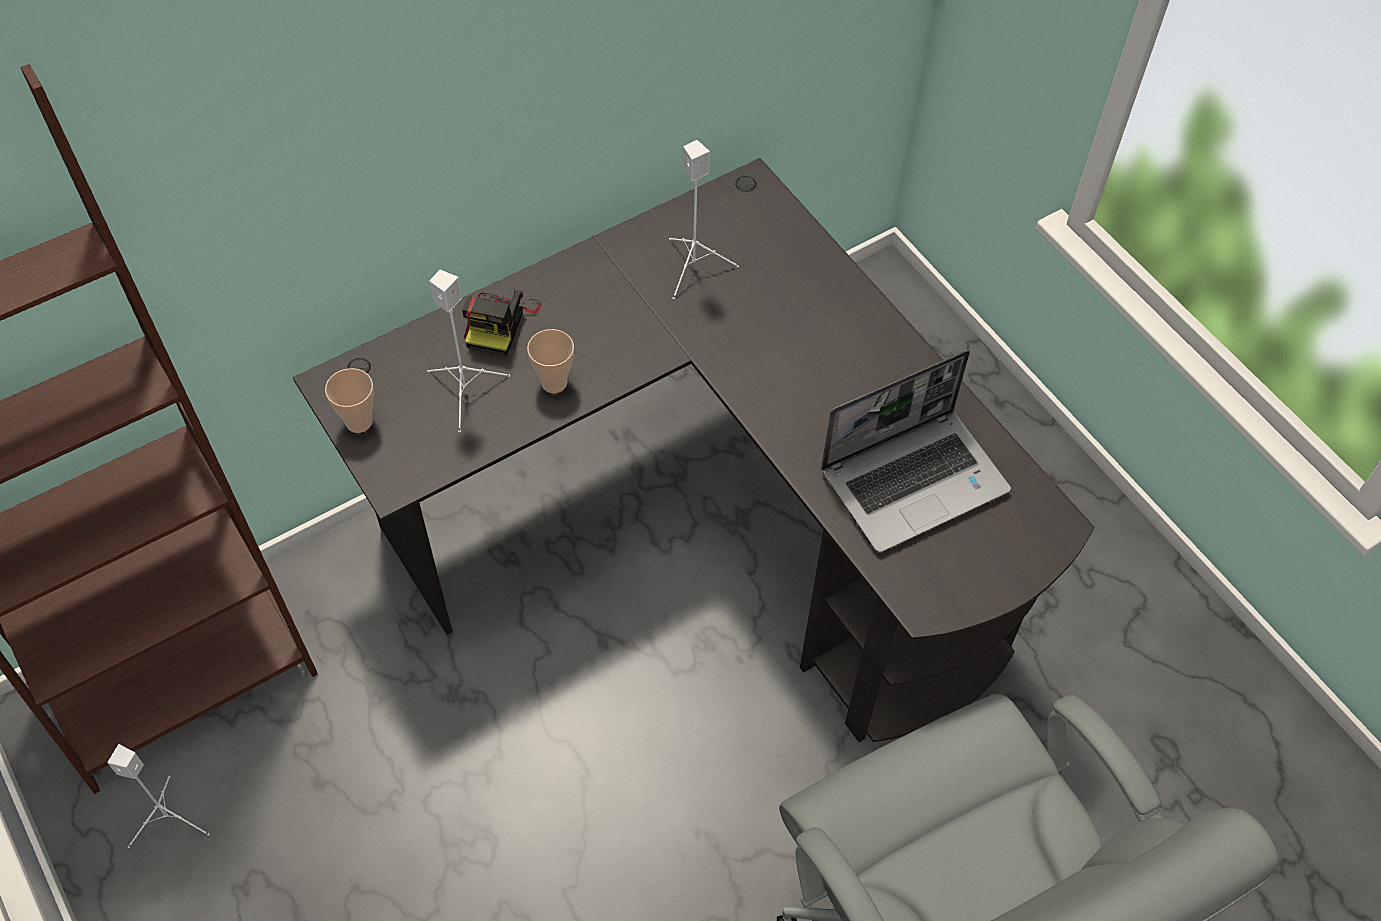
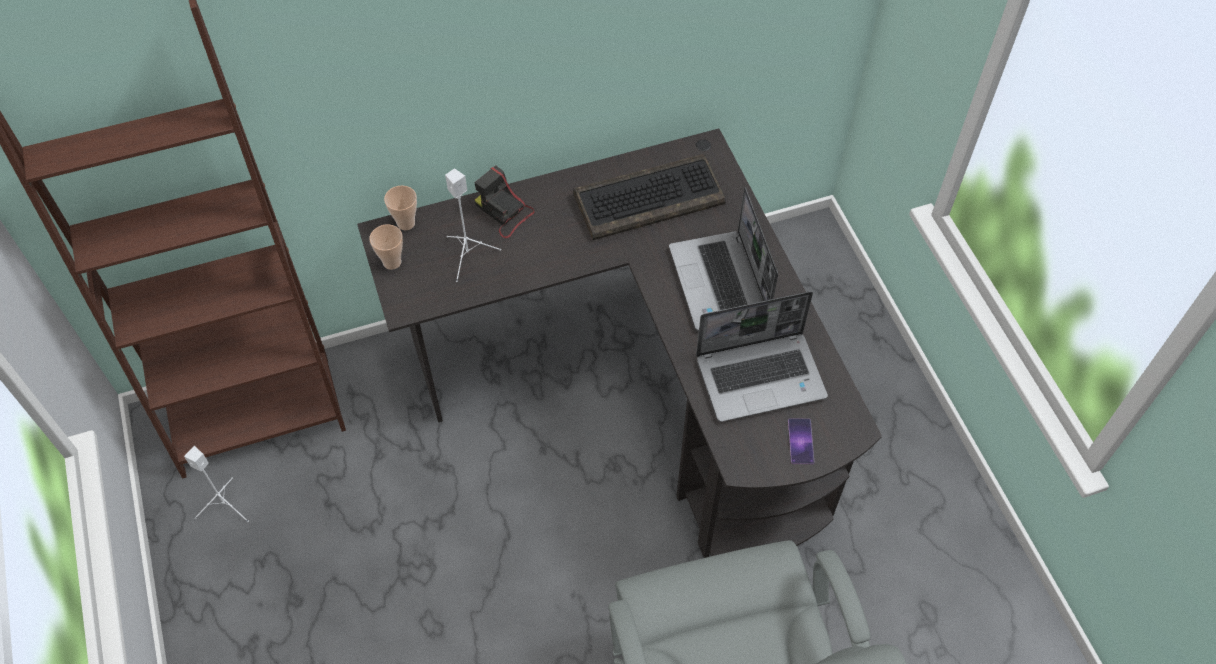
camera: 15 degrees right, 0 degrees up
(500, 323) = (504, 212): camera -> camera turned 105 degrees clockwise
(554, 382) = (529, 260): cup -> cup (406, 223)
(694, 267) = (649, 198): white speaker -> keyboard
(824, 365) = (720, 283): none -> laptop
(992, 557) = (800, 441): none -> phone

